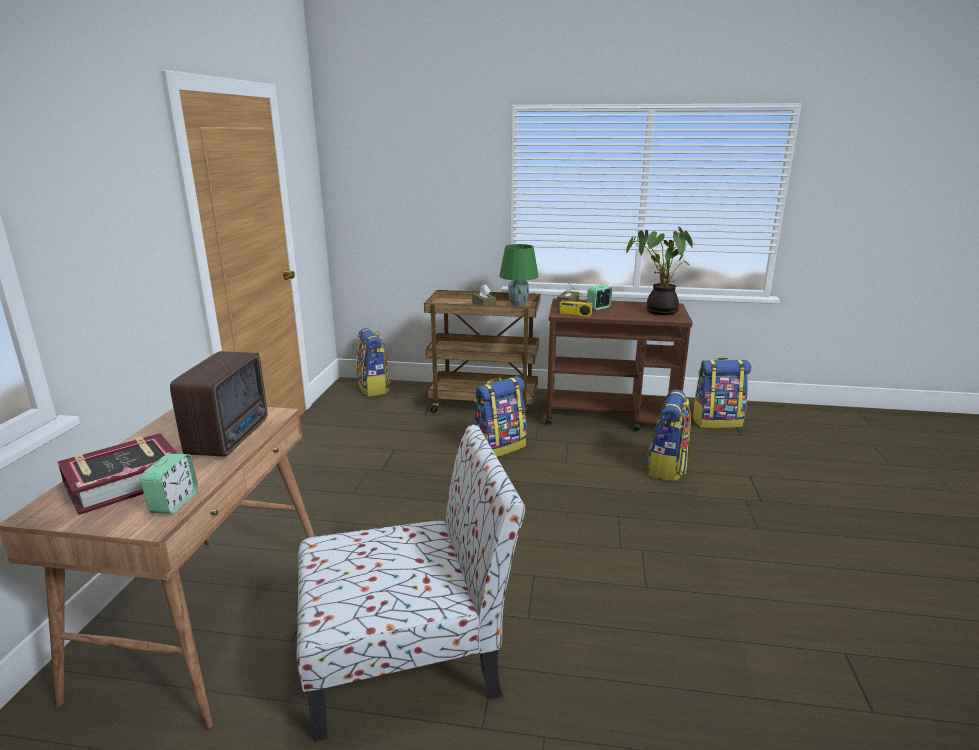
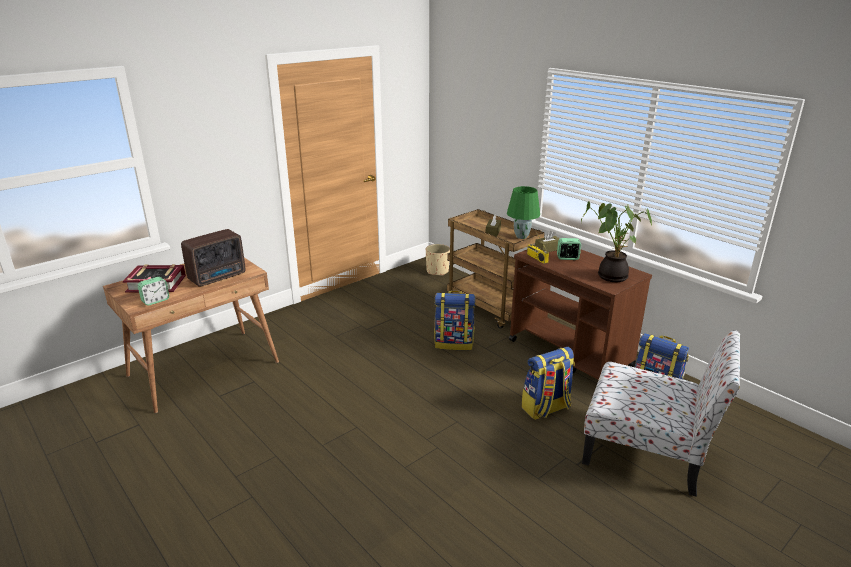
camera: 40 degrees right, 5 degrees up
(374, 388) = (437, 271): backpack -> beige planter
(408, 657) = (249, 430): chair -> chair (647, 452)

